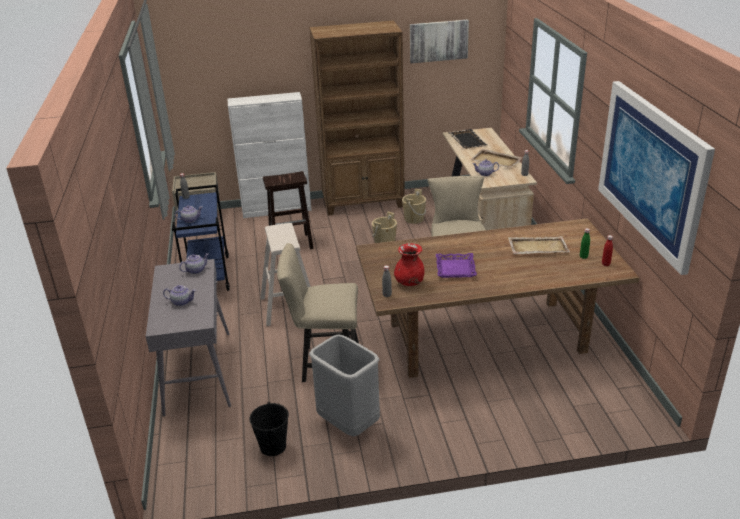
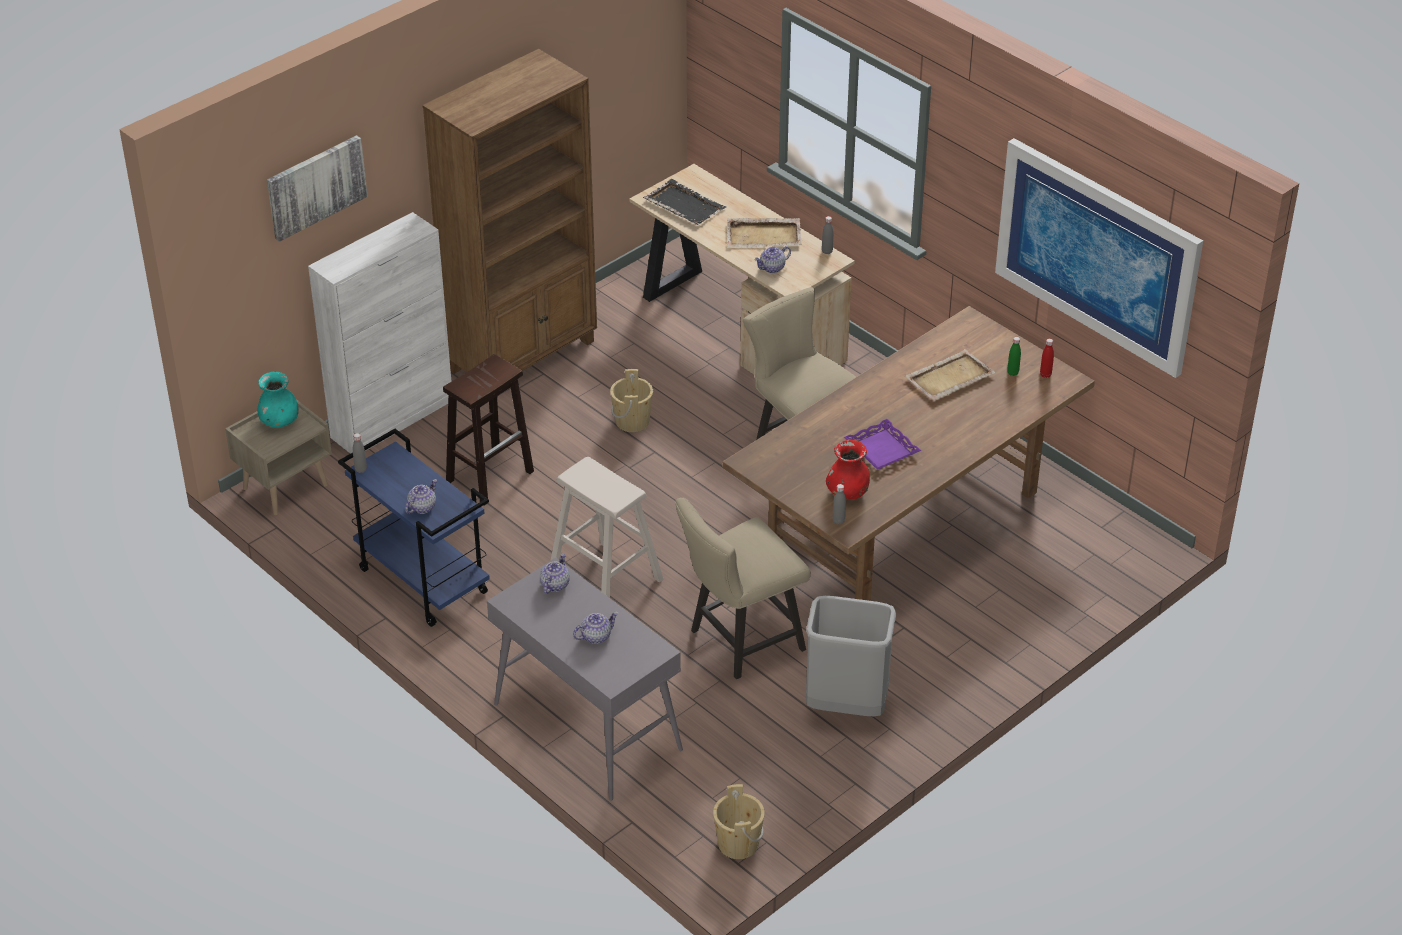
camera: 35 degrees left, 10 degrees up
(199, 181) = (279, 421): none -> turquoise vase
(272, 446) = (786, 771): black bucket -> none
(414, 219) = (633, 359): beige bucket -> beige bucket (738, 843)
(438, 41) = (599, 54): picture -> picture (316, 186)

